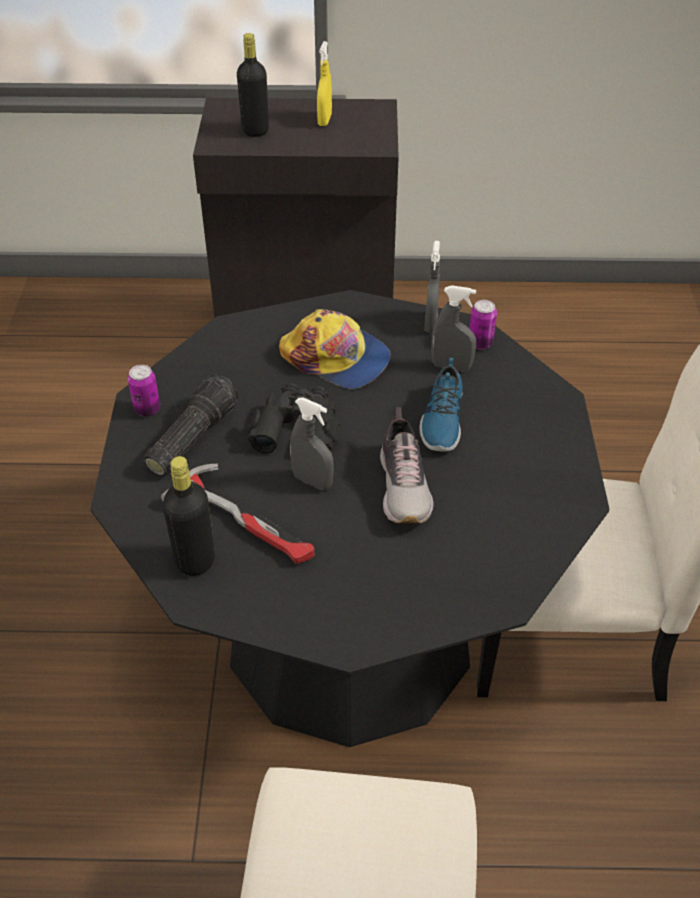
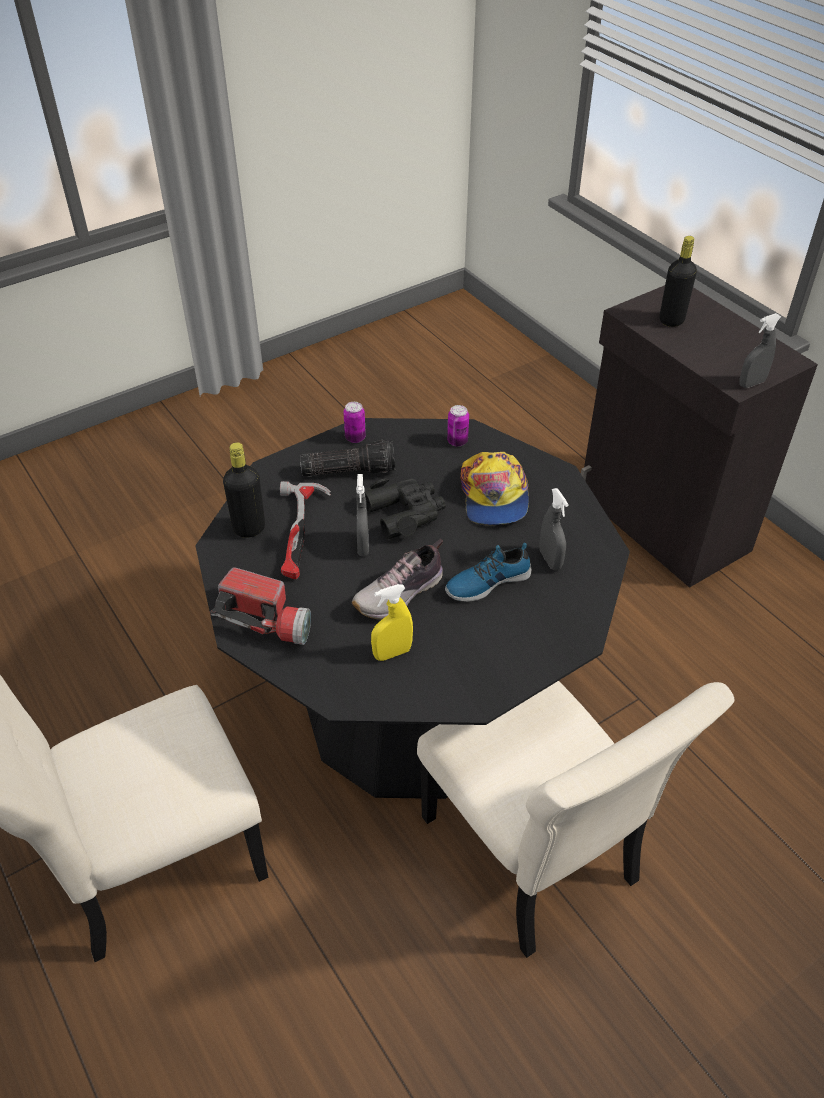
camera: 55 degrees right, 0 degrees up
(324, 120) = (732, 344): yellow spray bottle -> yellow spray bottle (392, 653)
(348, 609) = (266, 620): none -> flashlight
(430, 323) = (586, 526): grey spray bottle -> grey spray bottle (751, 383)
(480, 343) = (594, 564): can -> can (457, 441)

